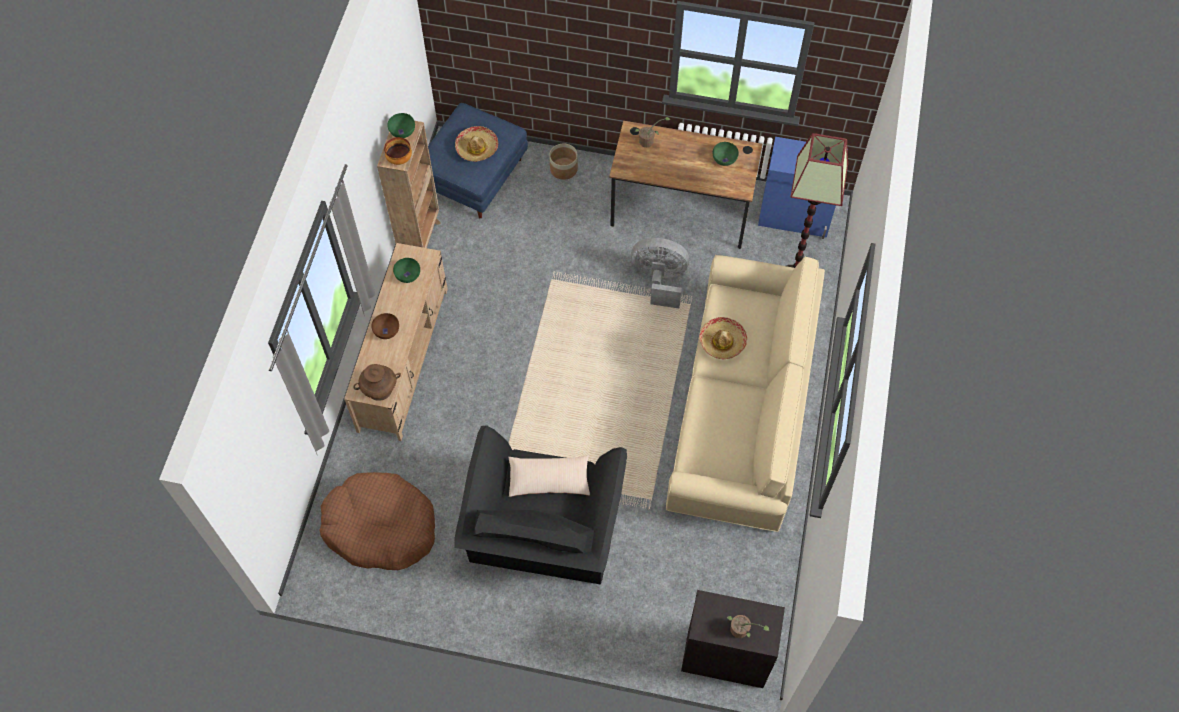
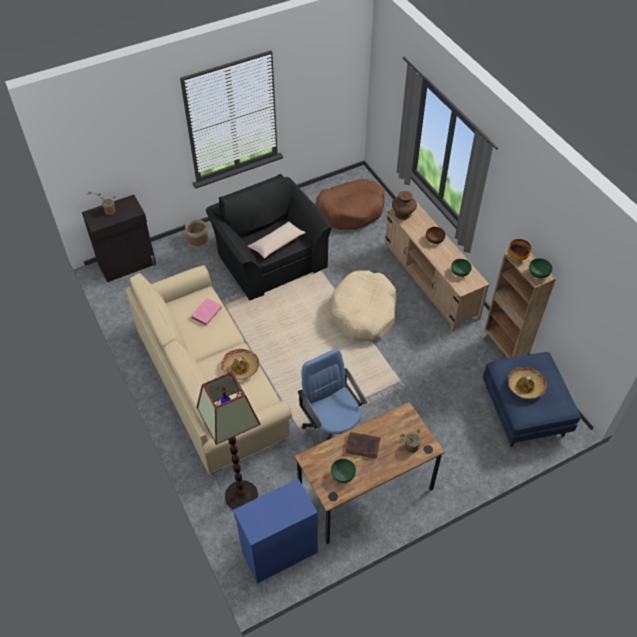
camera: 140 degrees right, 10 degrees down
(512, 375) = (363, 313): none -> beige dog bed
(564, 169) = (476, 462): planter -> planter (197, 239)
(659, 280) = (333, 429): grey fan -> blue office chair
(685, 168) = (364, 446): none -> brown book
(710, 431) = (206, 313): none -> pink book

